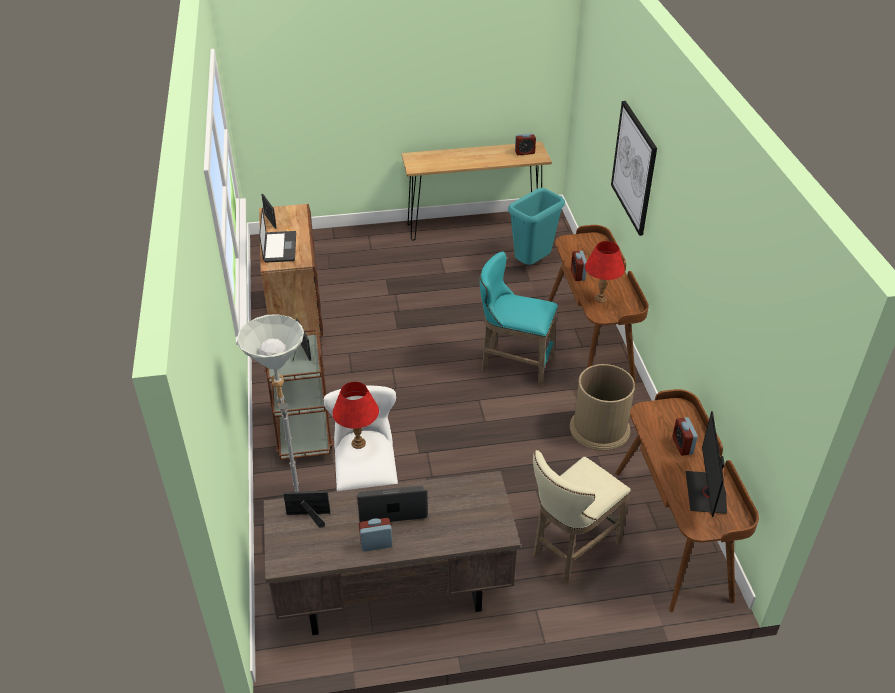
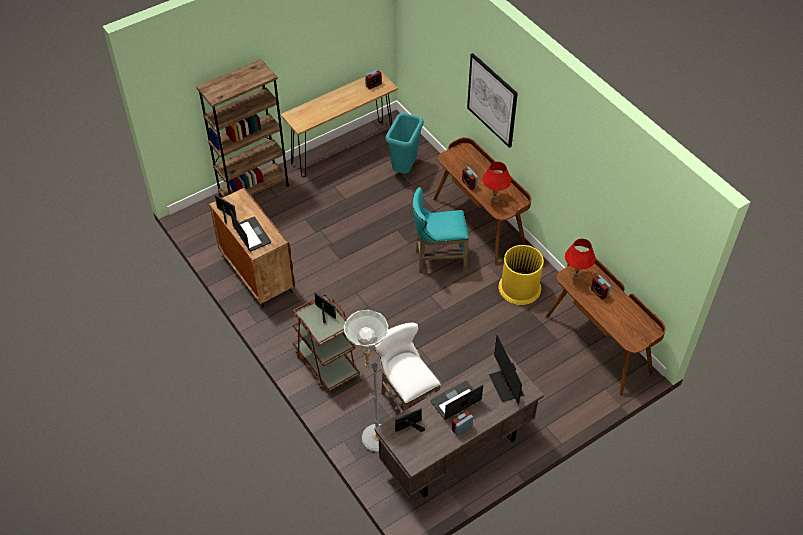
camera: 25 degrees left, 10 degrees up
(351, 237) = (254, 190): none -> brown bookcase
(358, 443) = (401, 365): red table lamp -> red table lamp (576, 276)
(571, 549) = (545, 379): beige stool -> none
(599, 428) = (519, 288): brown trash can -> yellow trash can
(706, 493) = (627, 319): monitor -> monitor (506, 385)

